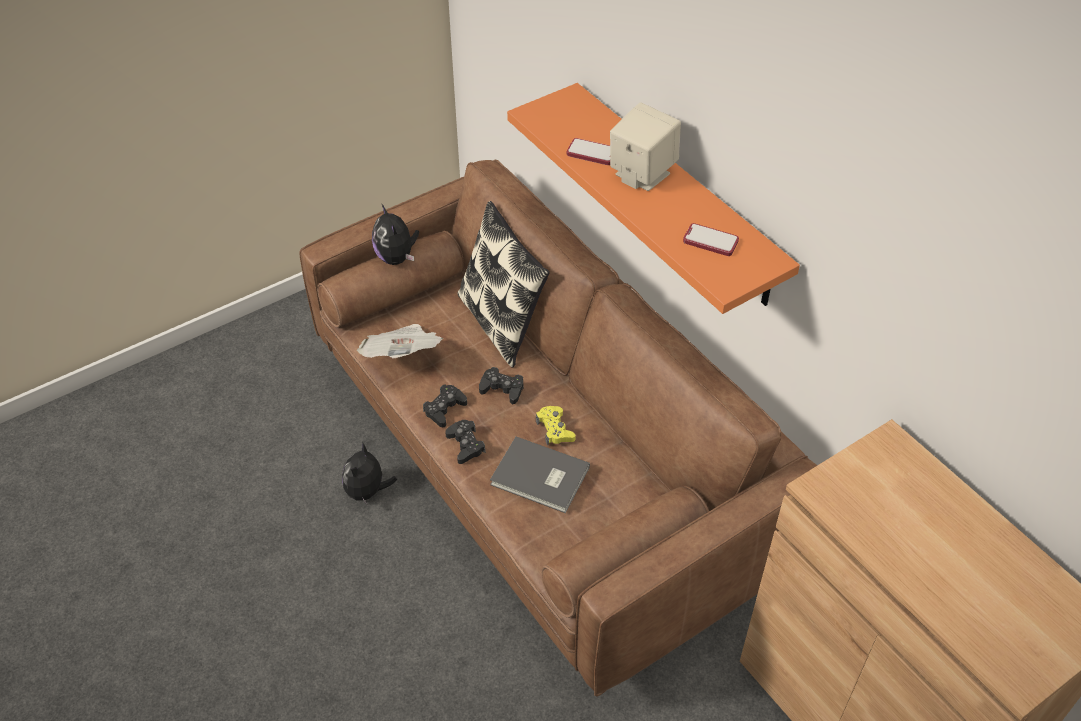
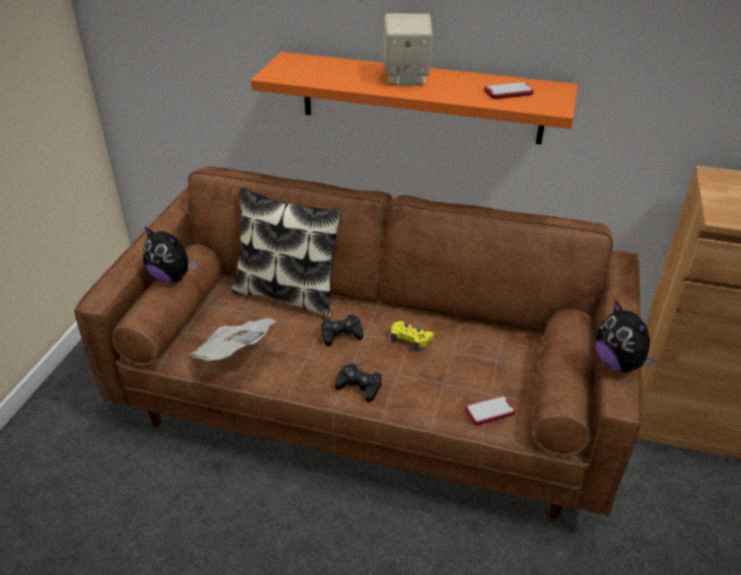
camera: 40 degrees left, 10 degrees down
(367, 492) = (255, 502): plush toy -> plush toy (618, 363)
(444, 409) = (313, 371): black game controller -> none
(540, 478) = (441, 375): grey book -> none
(592, 153) = (353, 79): phone -> phone (490, 411)

